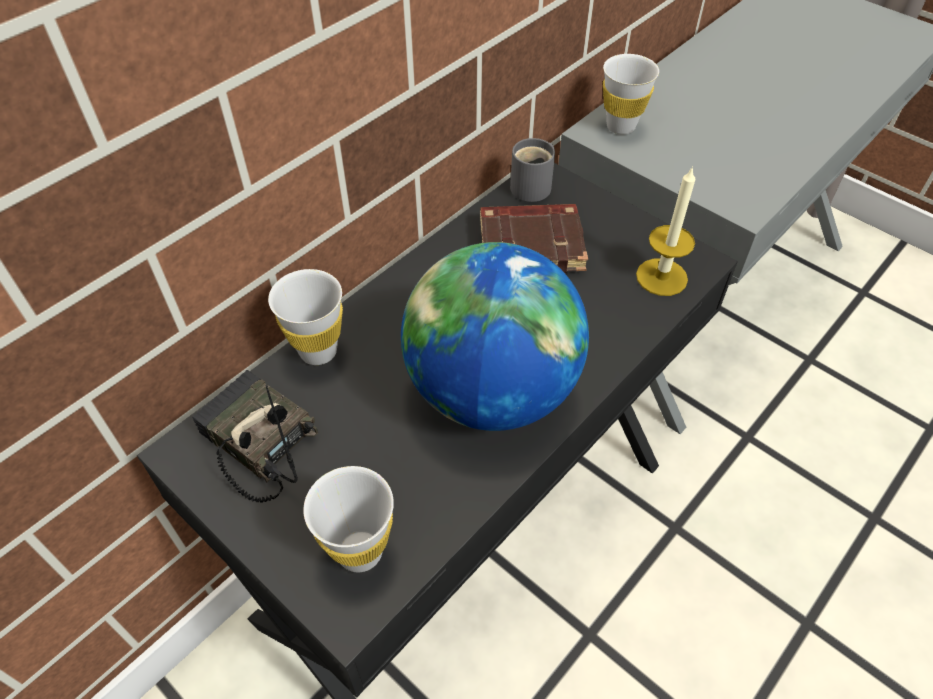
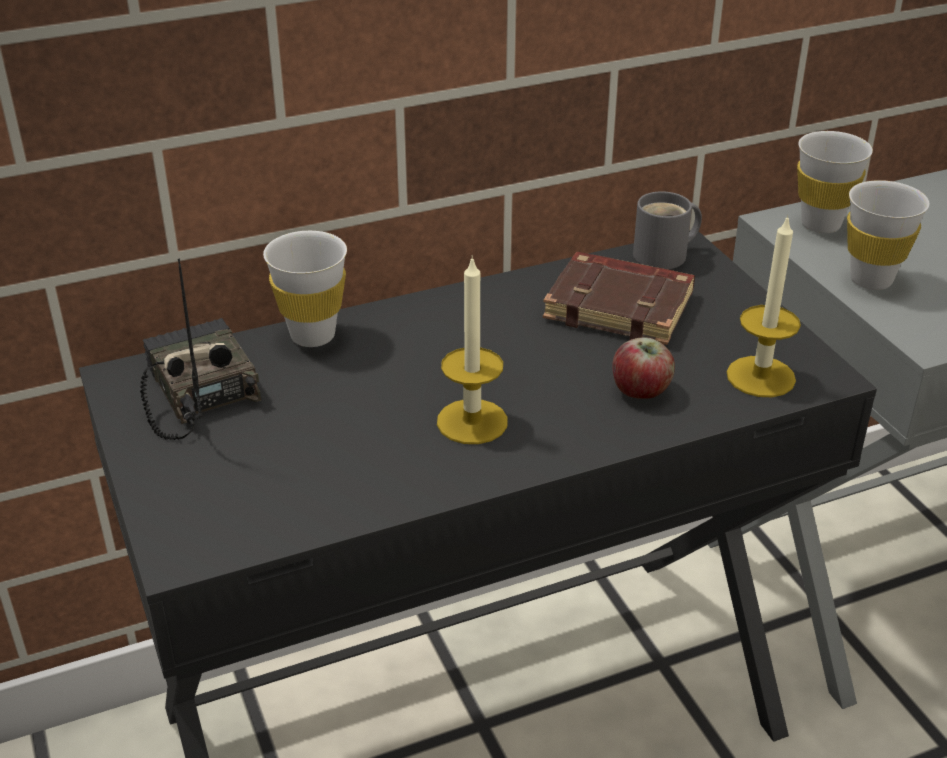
camera: 25 degrees right, 15 degrees down
(360, 552) = (230, 510): white cup -> white cup (871, 280)
(491, 391) = (472, 421): globe -> candle
(592, 318) = (641, 391): none -> apple

